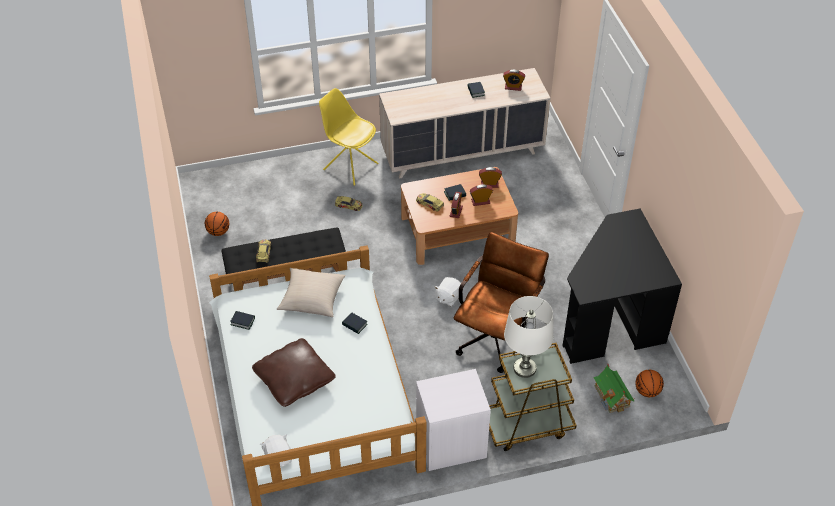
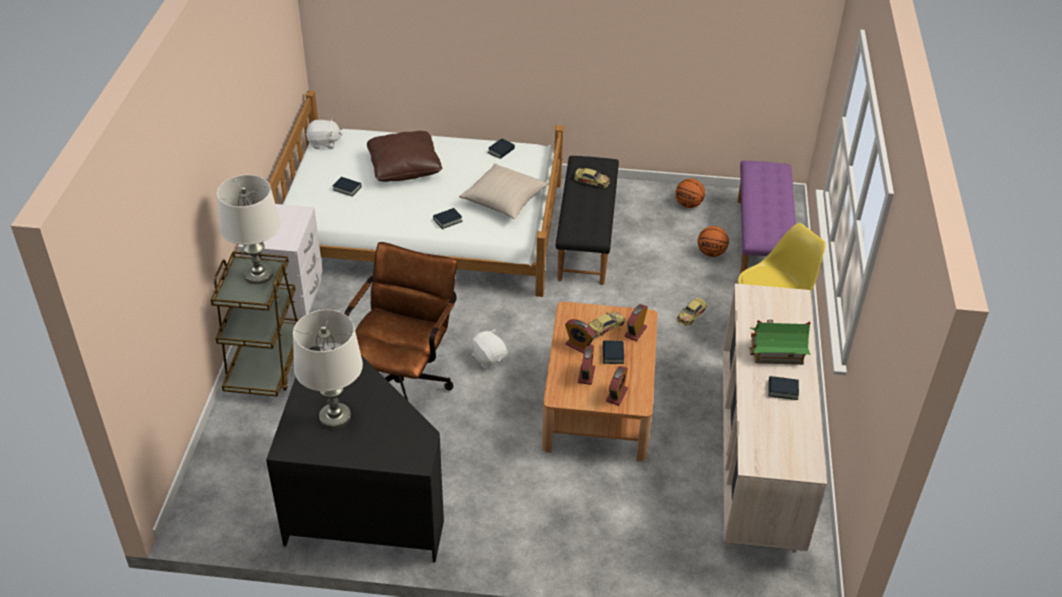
camera: 110 degrees right, 5 degrees down
(251, 184) = (761, 243): none -> purple bench
(343, 408) = (347, 188): none -> book
(496, 335) = (404, 381): brown office chair -> brown office chair turned 120 degrees counterclockwise
(513, 87) = (780, 437): alarm clock -> alarm clock (635, 332)
(612, 396) = (247, 453): toy house -> toy house (776, 352)
(628, 265) = (335, 417): none -> white table lamp
(647, 391) = (228, 491): basketball -> basketball (711, 253)

